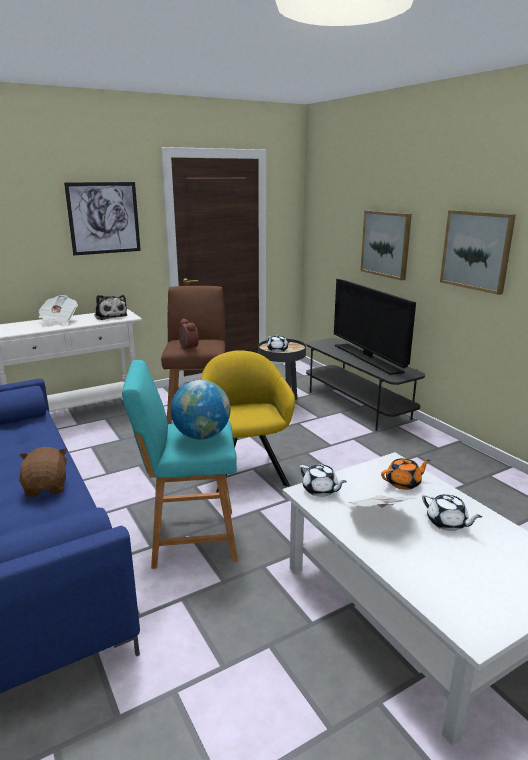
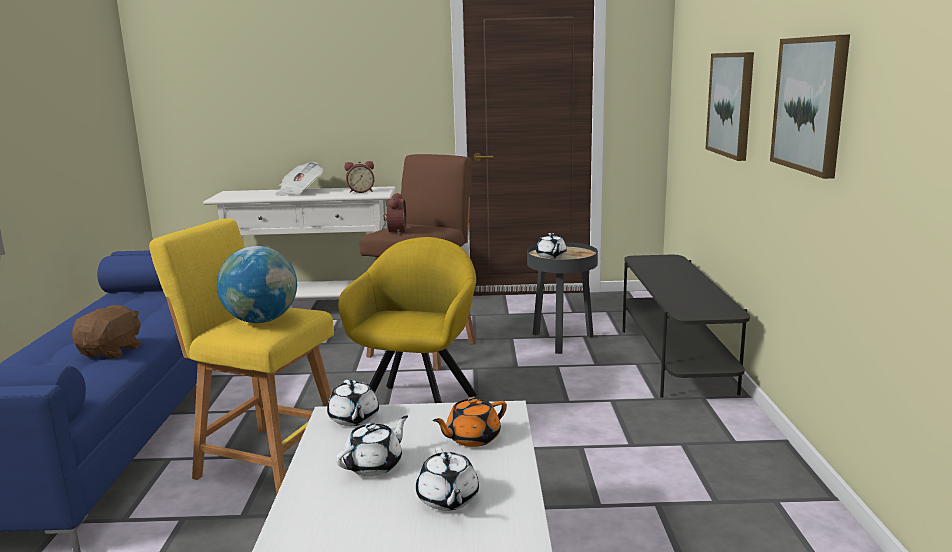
camera: 30 degrees right, 5 degrees down
(104, 218) = (371, 71): picture -> none
(110, 316) = (360, 191): plush toy -> alarm clock
(188, 538) = (265, 460): turquoise stool -> yellow stool
(368, 359) = (687, 285): television -> none
(379, 516) = (375, 465): newspaper -> white teapot
(404, 483) = (472, 438): orange teapot -> orange teapot turned 135 degrees clockwise

